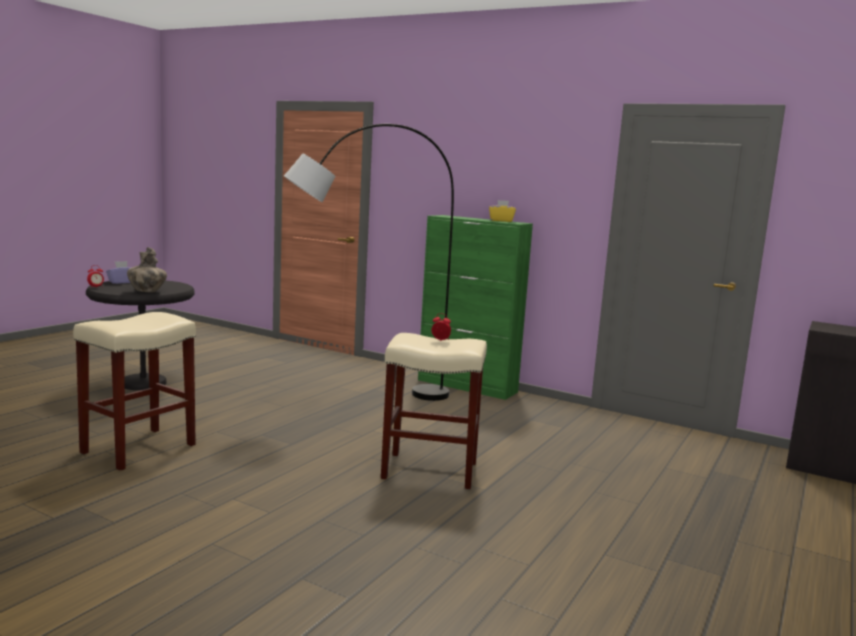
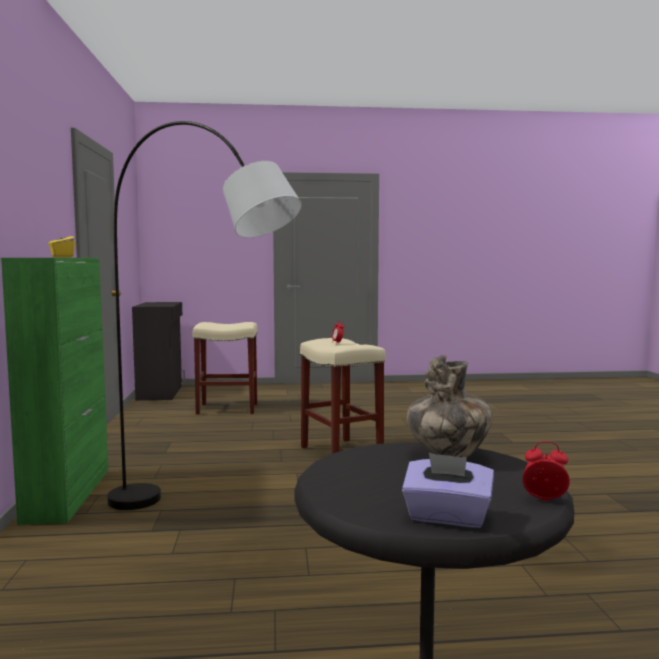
camera: 125 degrees left, 5 degrees down
(138, 449) = (549, 550): beige stool -> beige stool (228, 408)

